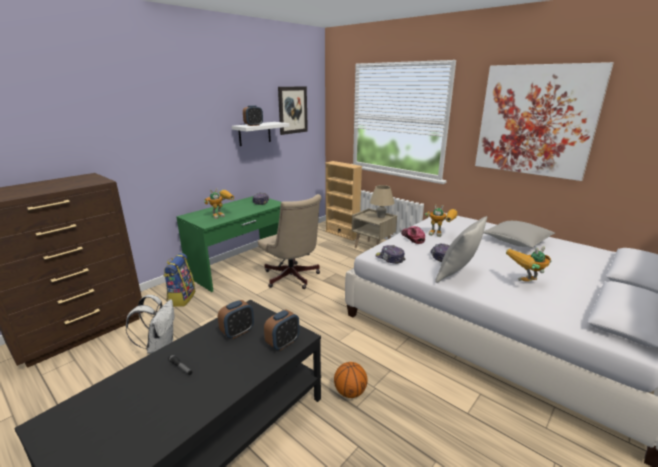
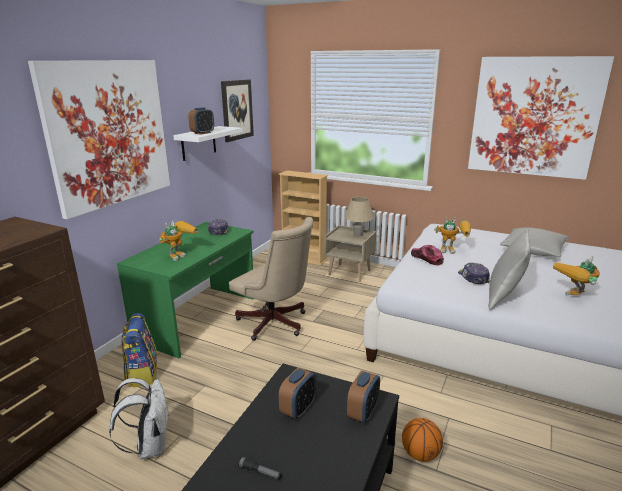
camera: 15 degrees left, 0 degrees up
(175, 120) = (109, 134): none -> picture
(389, 258) = (420, 287): cap -> none

